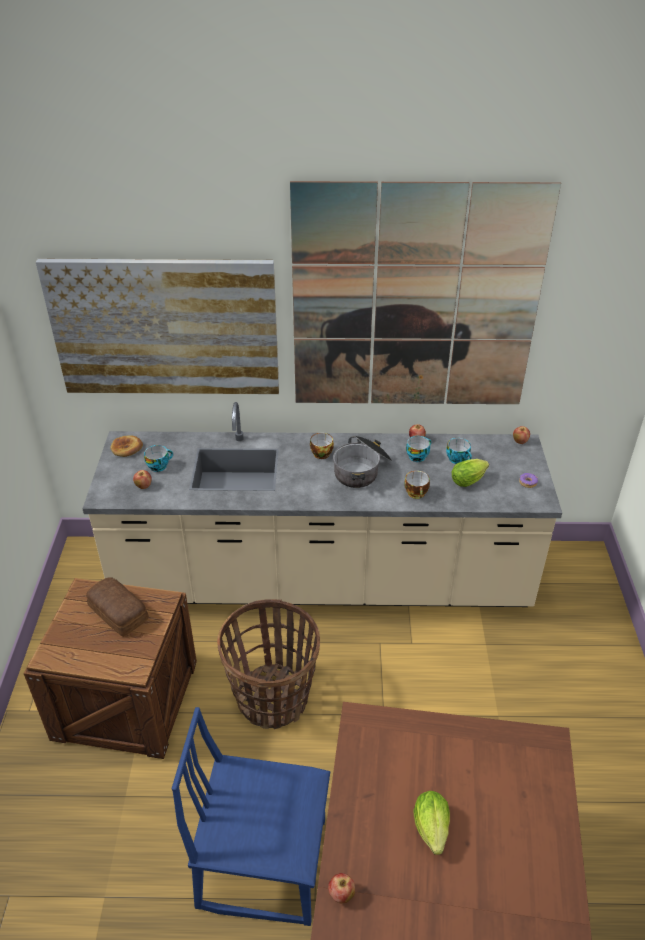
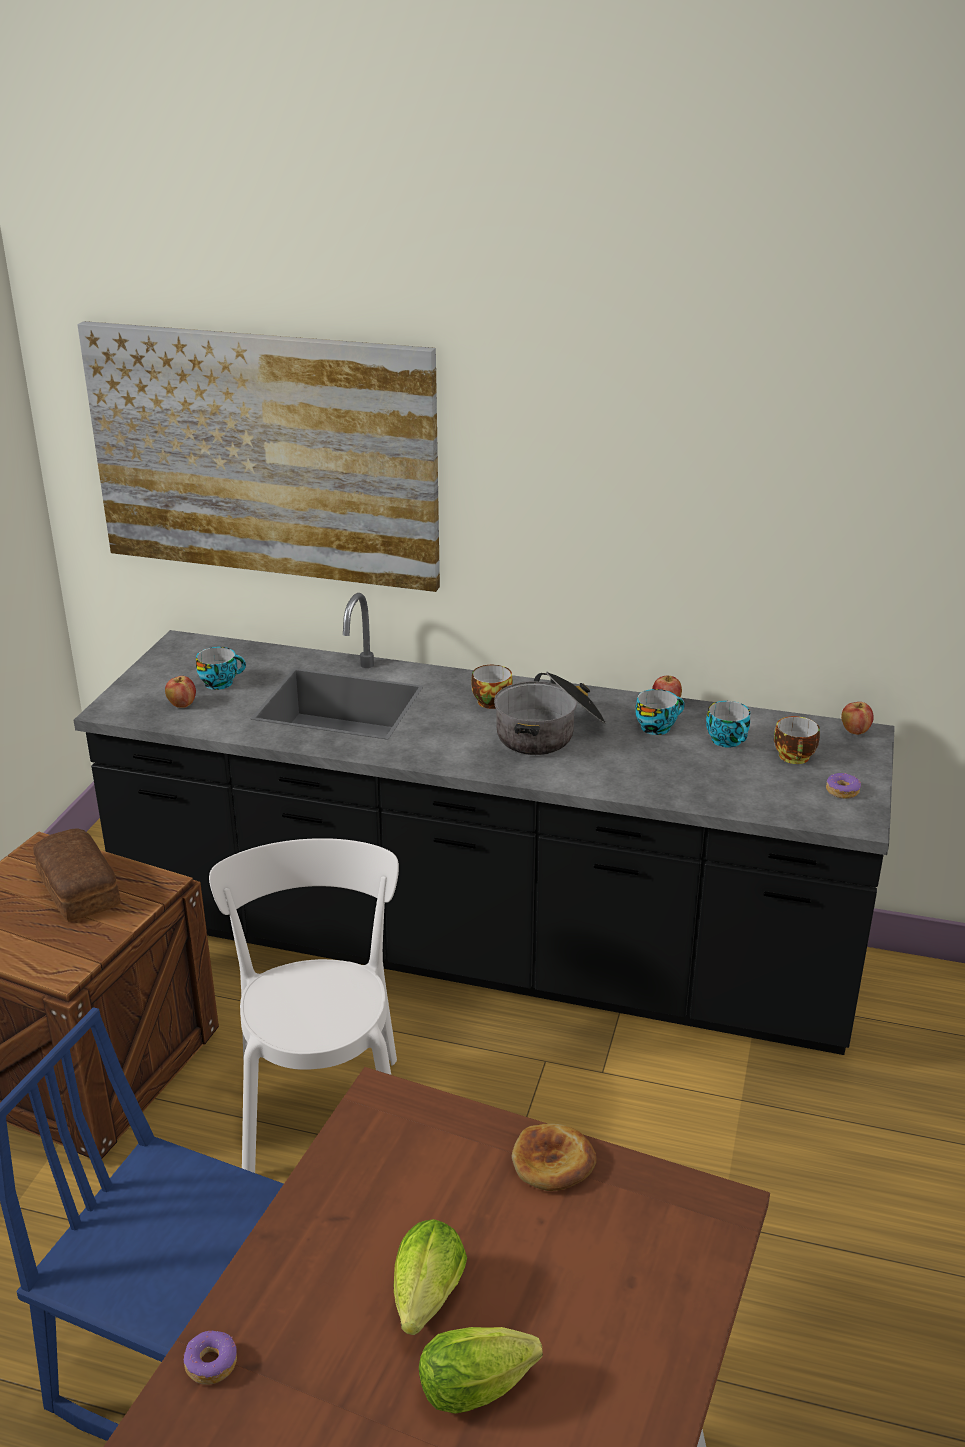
camera: 15 degrees right, 10 degrees down
(126, 448) = (183, 654): bread -> bread (552, 1162)
(273, 698) = (322, 1109): basket -> white chair
(322, 580) = (482, 947): beige counter -> black counter
(341, 894) = (211, 1363): apple -> donut
(415, 301) = (669, 443): picture -> none
(417, 494) = (630, 778): cup -> cup (795, 757)
(469, 480) = (735, 772): lettuce -> lettuce (482, 1386)

